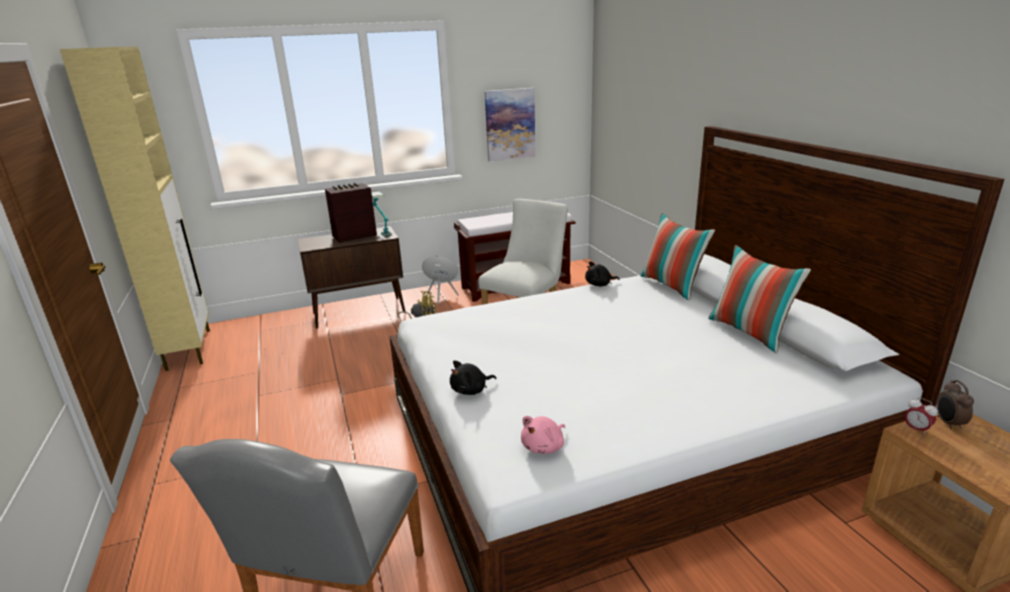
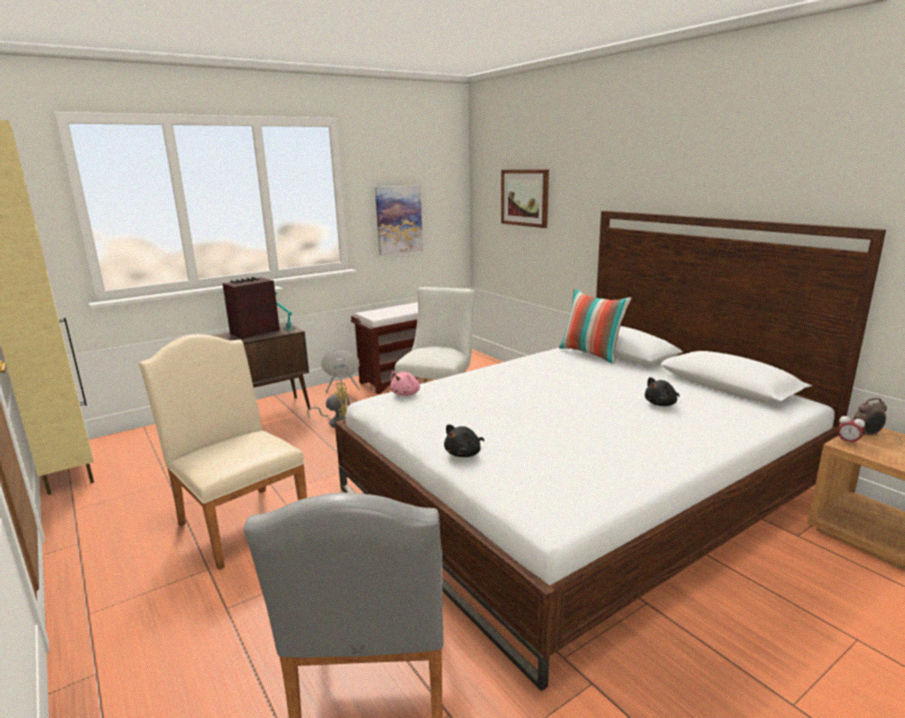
camera: 15 degrees left, 5 degrees down
(299, 418) = (239, 521): none -> beige chair
(544, 447) = (567, 491): pink plush toy -> pink plush toy (406, 394)
(599, 284) = (526, 357): black plush toy -> black plush toy (661, 404)
(639, 104) = (525, 197): none -> picture
(750, 332) = (681, 383): pillow -> none
(948, 423) = (866, 435): alarm clock -> alarm clock turned 90 degrees counterclockwise

